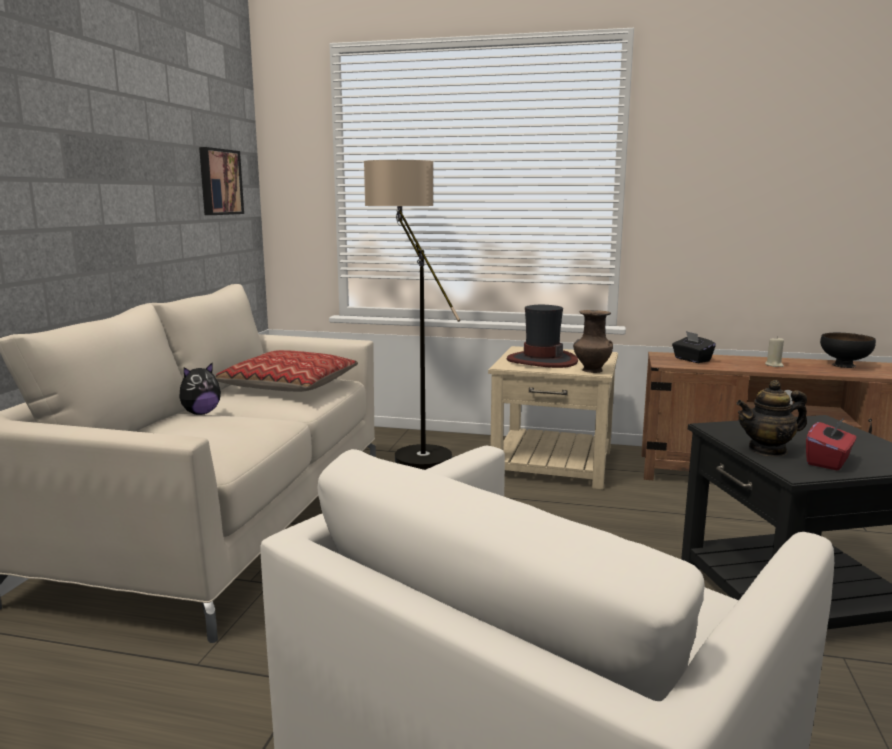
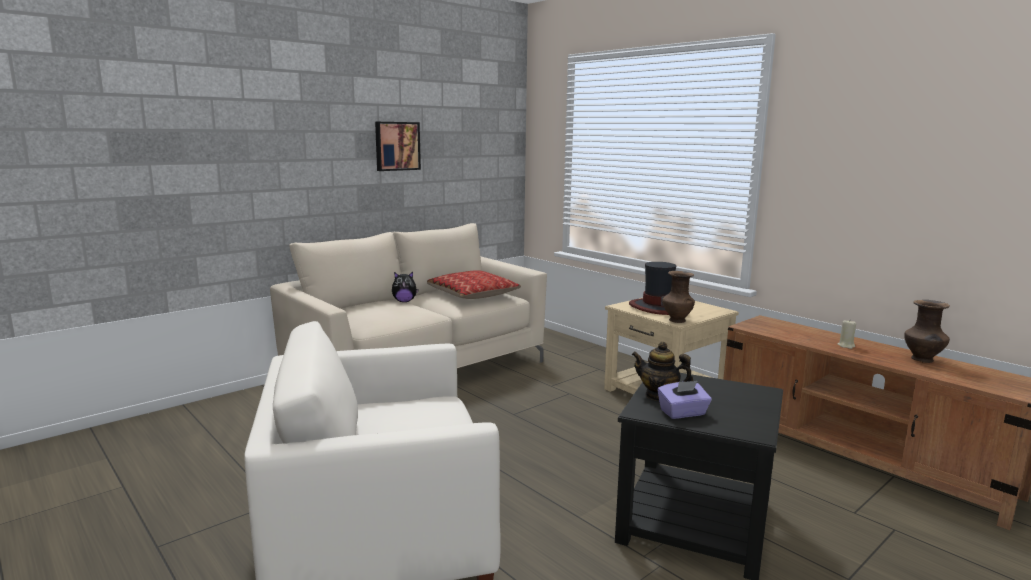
camera: 35 degrees right, 0 degrees up
(219, 182) = (482, 154): picture -> picture (397, 146)
(412, 452) = (577, 360): floor lamp -> none
(692, 360) = (779, 328): black tissue box -> none
(828, 461) = (683, 413): red tissue box -> purple tissue box
(844, 365) = (922, 360): black bowl -> brown vase

